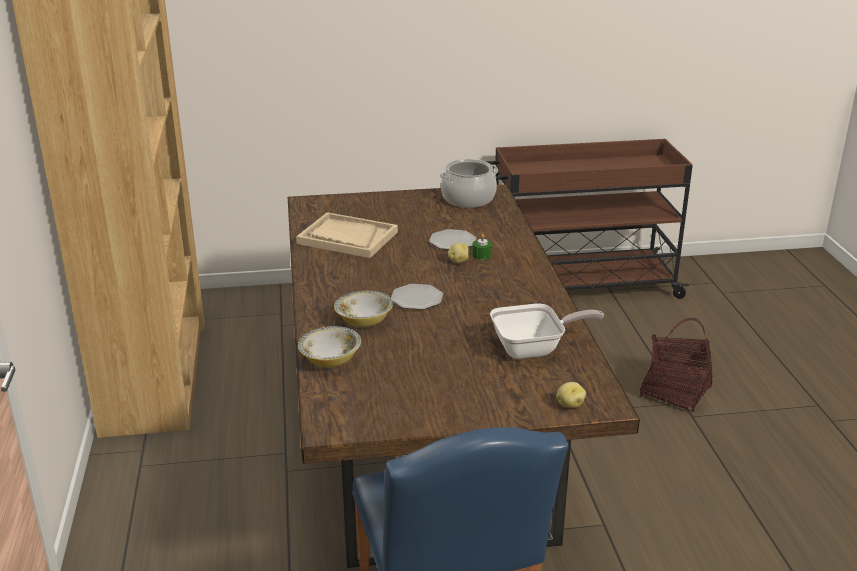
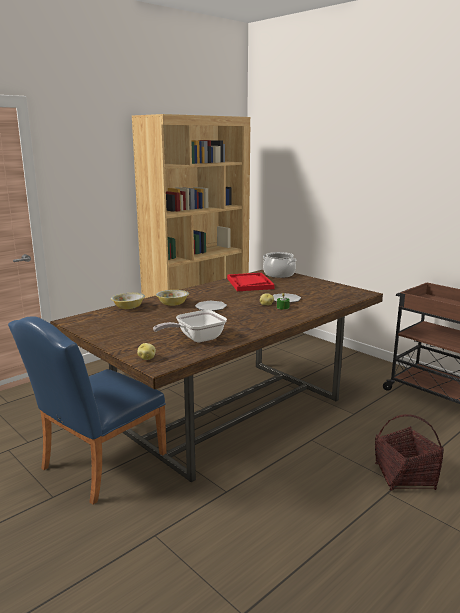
camera: 55 degrees right, 10 degrees down
(347, 238) = (249, 283): beige tray -> red tray
(468, 199) = (343, 291): cooking pot -> cooking pot (279, 274)
(534, 349) = (196, 339): frying pan -> frying pan turned 105 degrees clockwise

